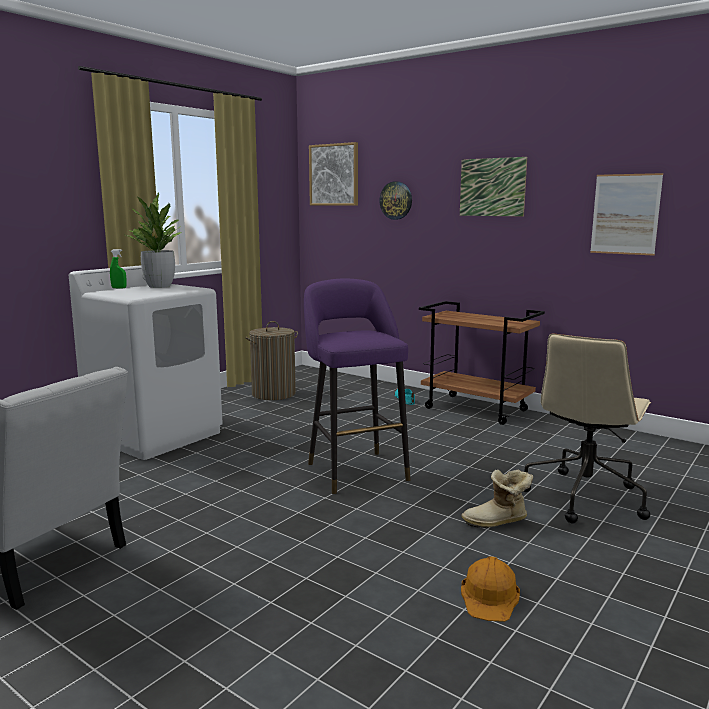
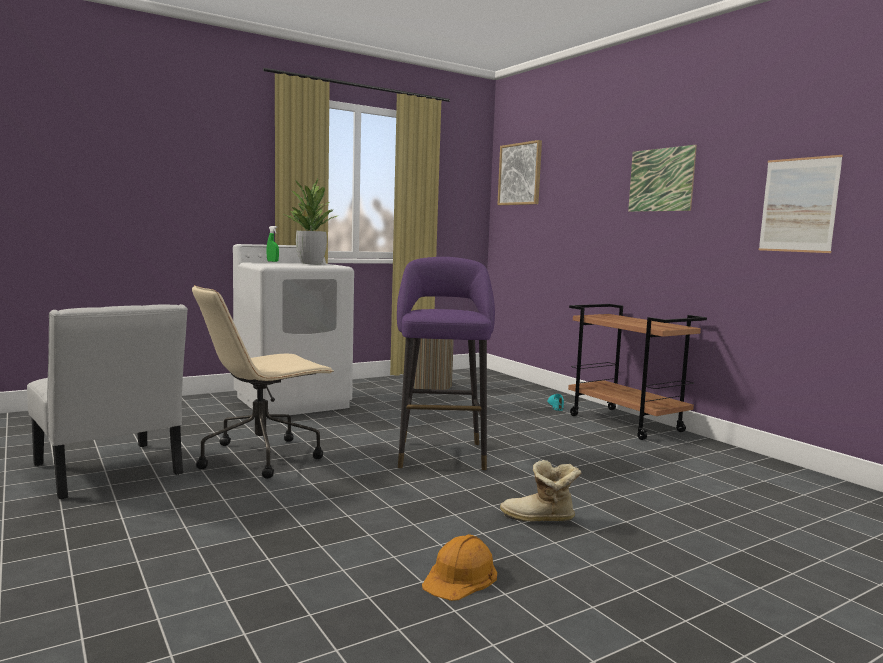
camera: 20 degrees right, 5 degrees down
(396, 200) = (571, 197): wall clock -> none
(584, 497) = (667, 516): beige office chair -> beige office chair (262, 457)

